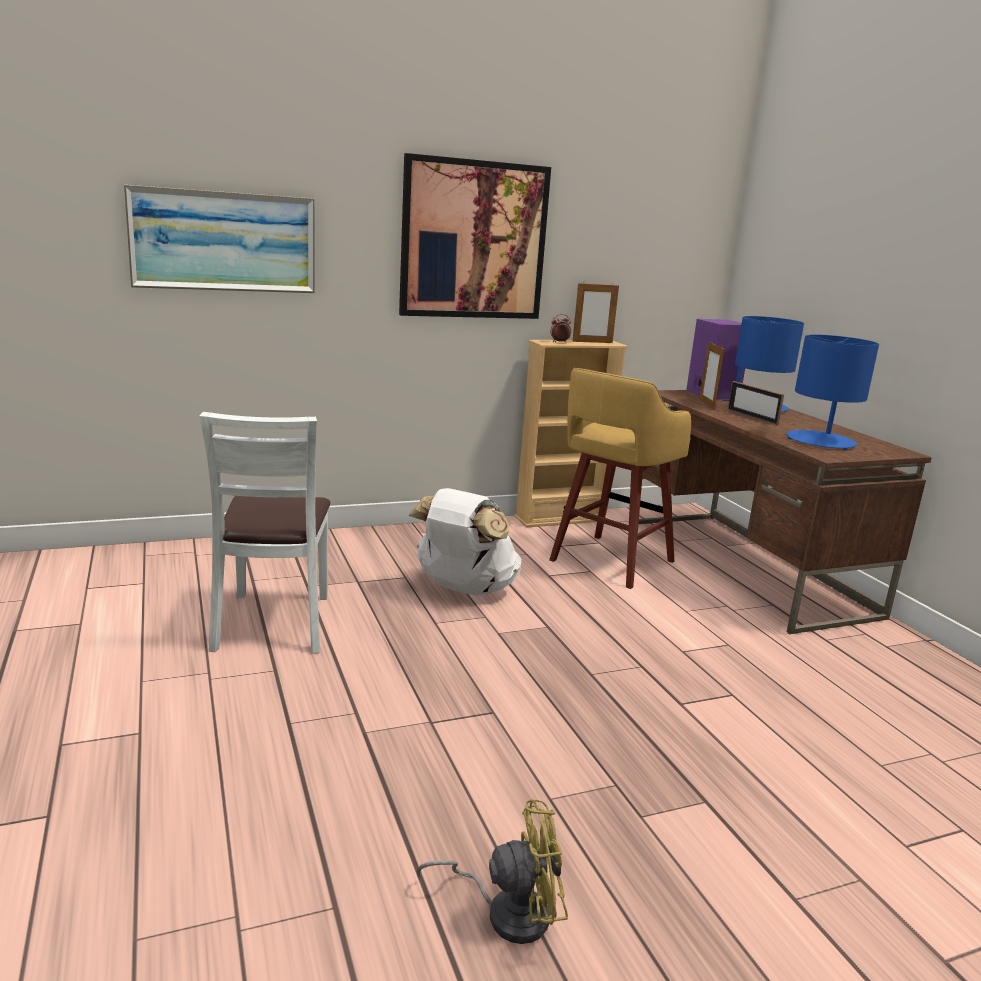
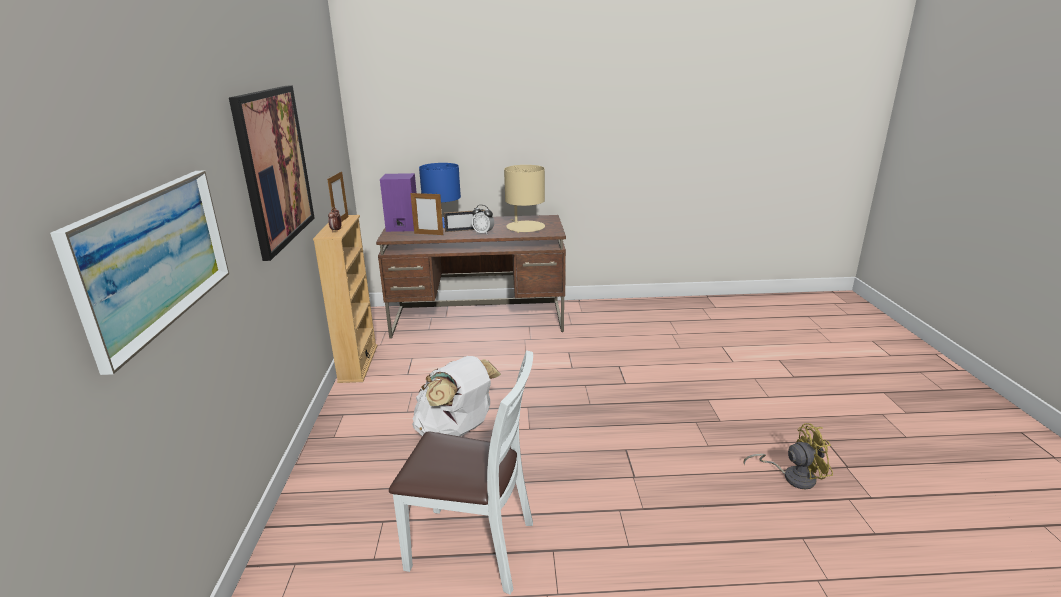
camera: 70 degrees left, 5 degrees up
(507, 911) = (792, 476): yellow fan -> yellow fan turned 75 degrees clockwise
(609, 562) = (446, 361): yellow stool -> none
(754, 424) = (483, 233): none -> alarm clock
(821, 441) = (525, 227): blue table lamp -> beige table lamp

